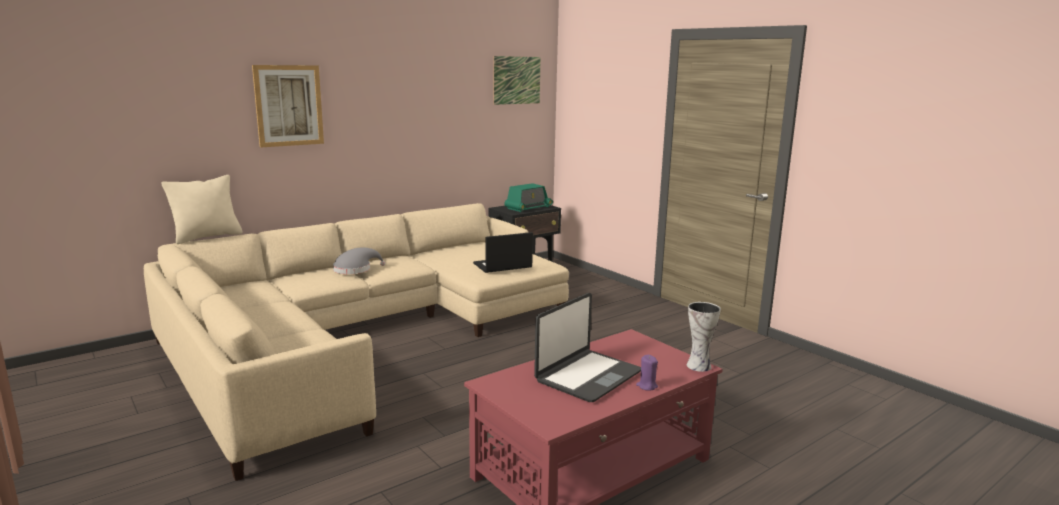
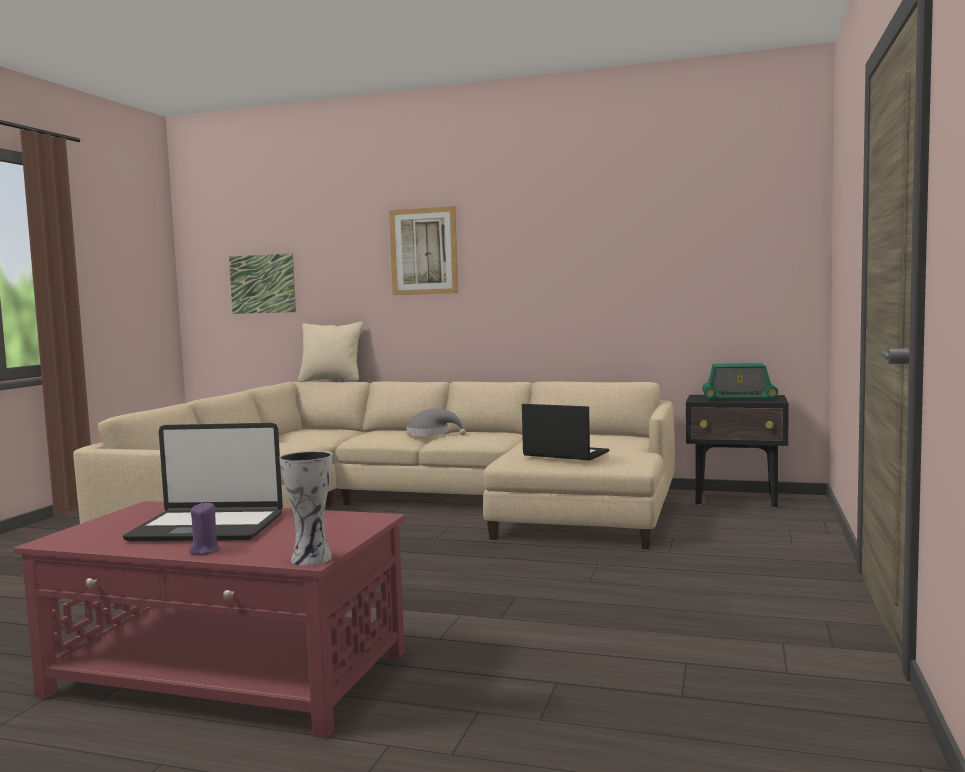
camera: 55 degrees right, 10 degrees down
(516, 80) = (745, 206): picture -> picture (262, 284)

